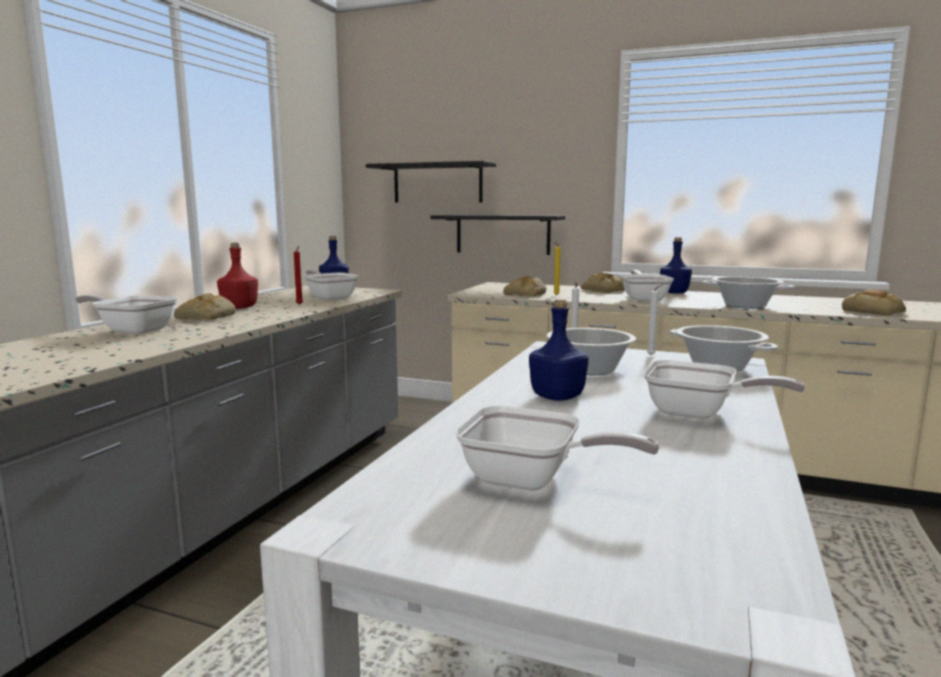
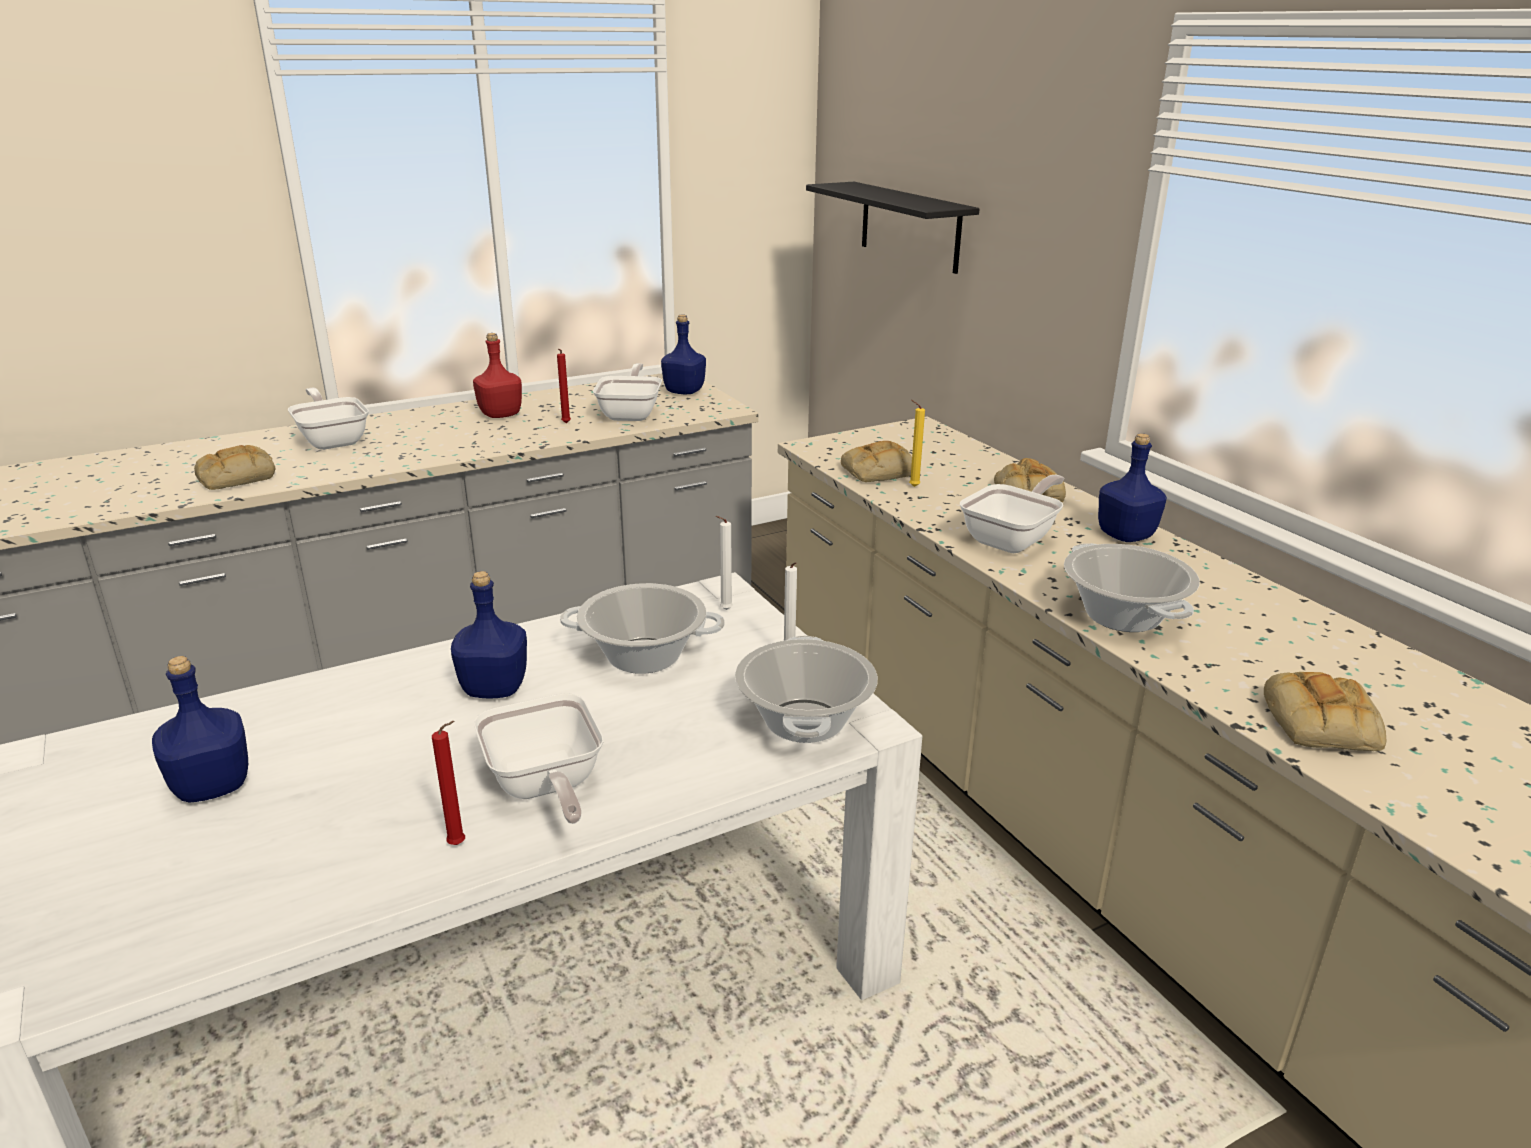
camera: 40 degrees right, 15 degrees up
(206, 317) = (434, 428): bread -> bread (236, 477)
(502, 234) = (976, 337): black shelf -> none
(532, 480) = (211, 787): frying pan -> blue bottle
(735, 442) = (460, 844): none -> red candle

